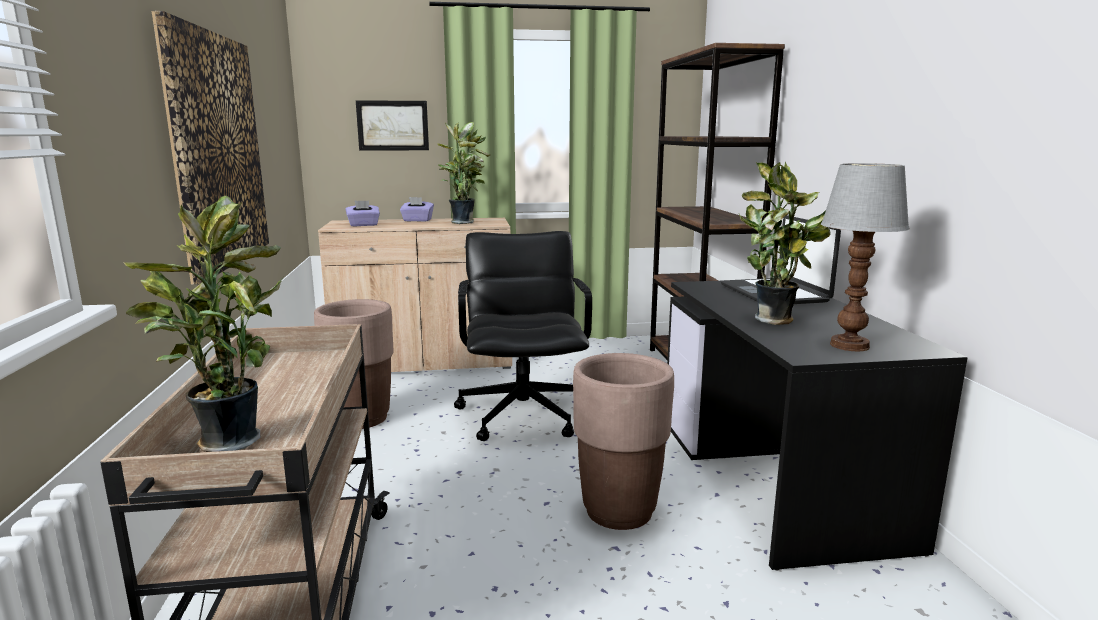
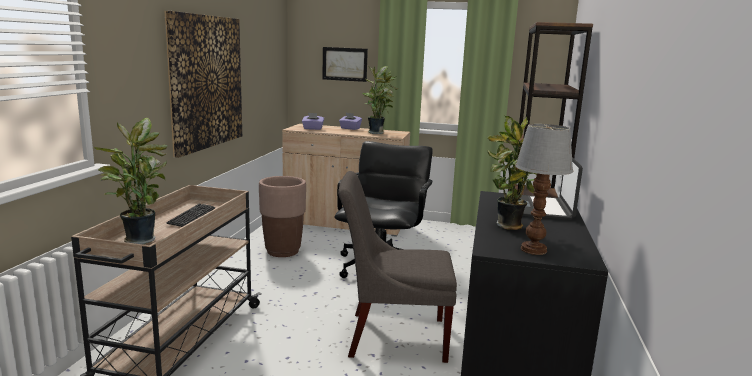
camera: 20 degrees right, 0 degrees up
(285, 382) = (192, 216): none -> keyboard
(618, 511) = (392, 336): brown planter -> grey chair

